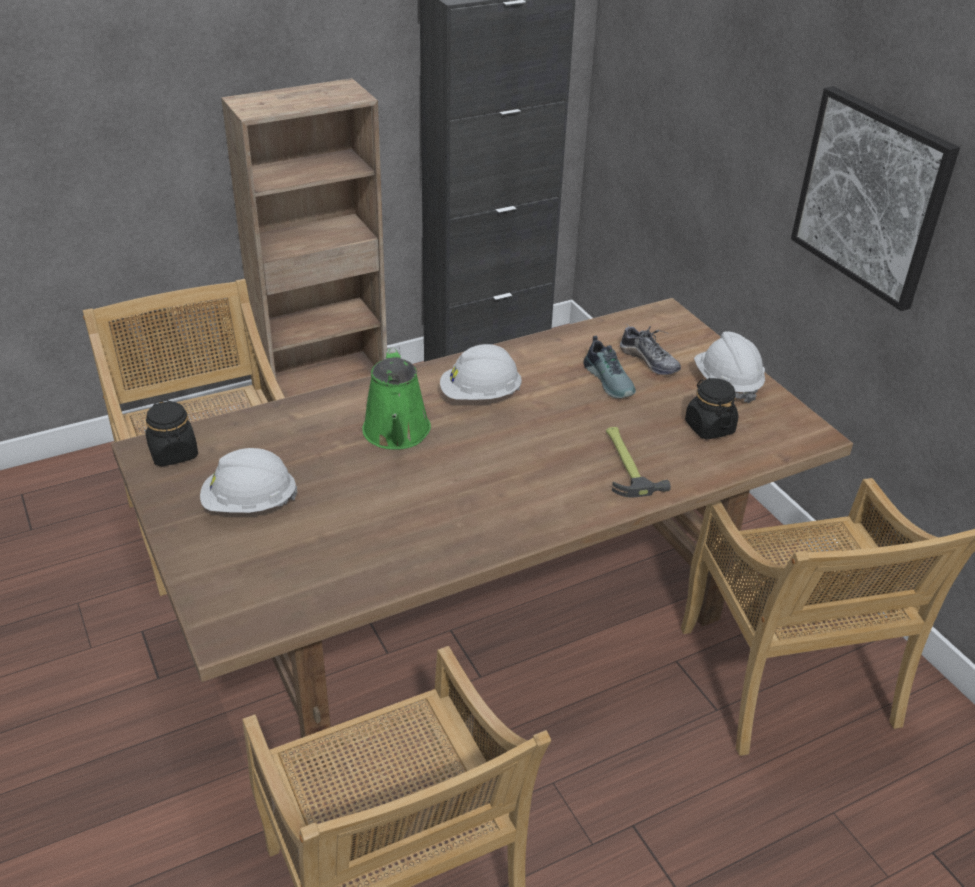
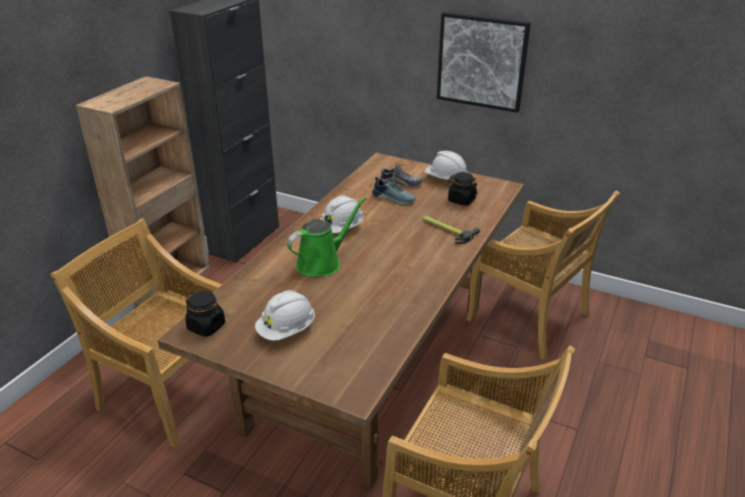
camera: 35 degrees left, 5 degrees down
(397, 434) = (322, 263): green watering can -> green watering can turned 90 degrees counterclockwise

